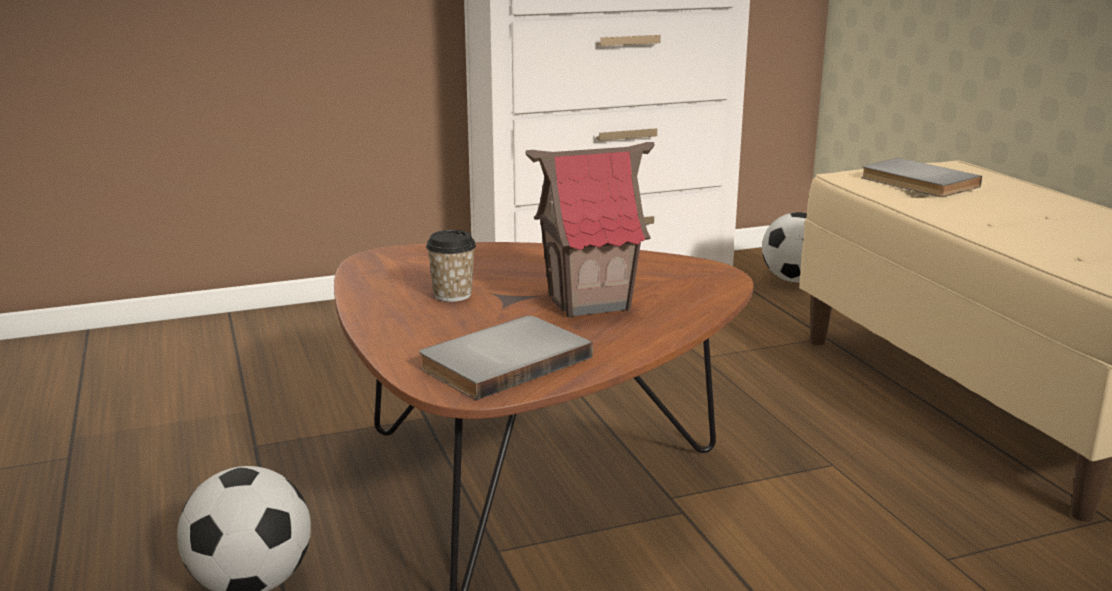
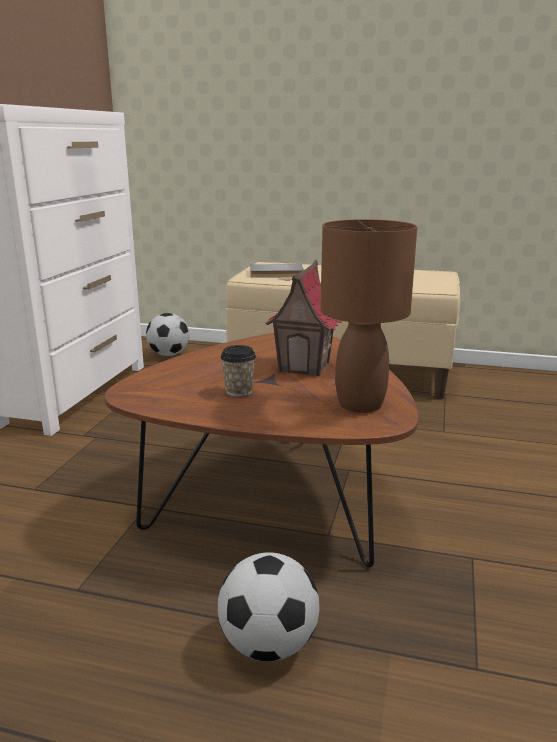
camera: 55 degrees left, 0 degrees up
(502, 361) = (359, 404): grey book -> brown table lamp

